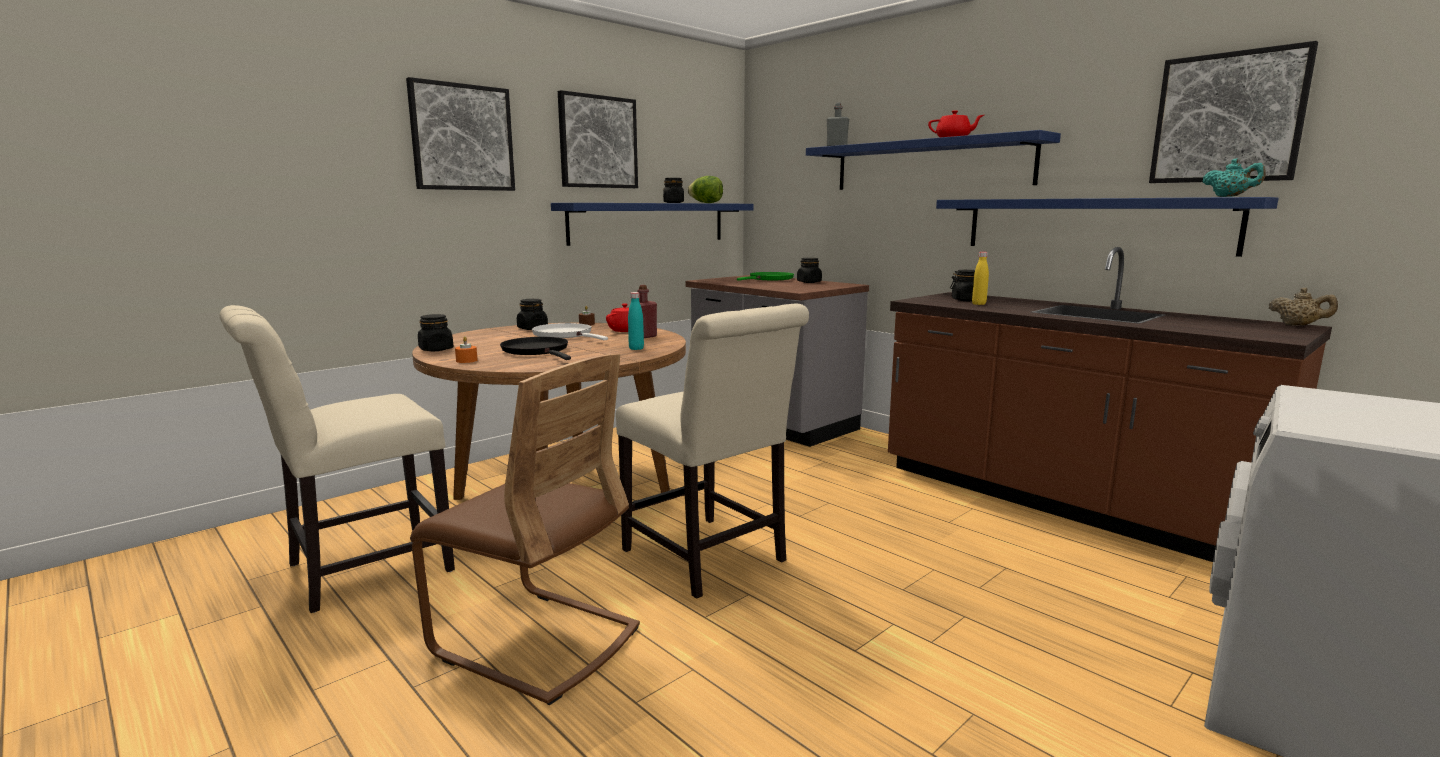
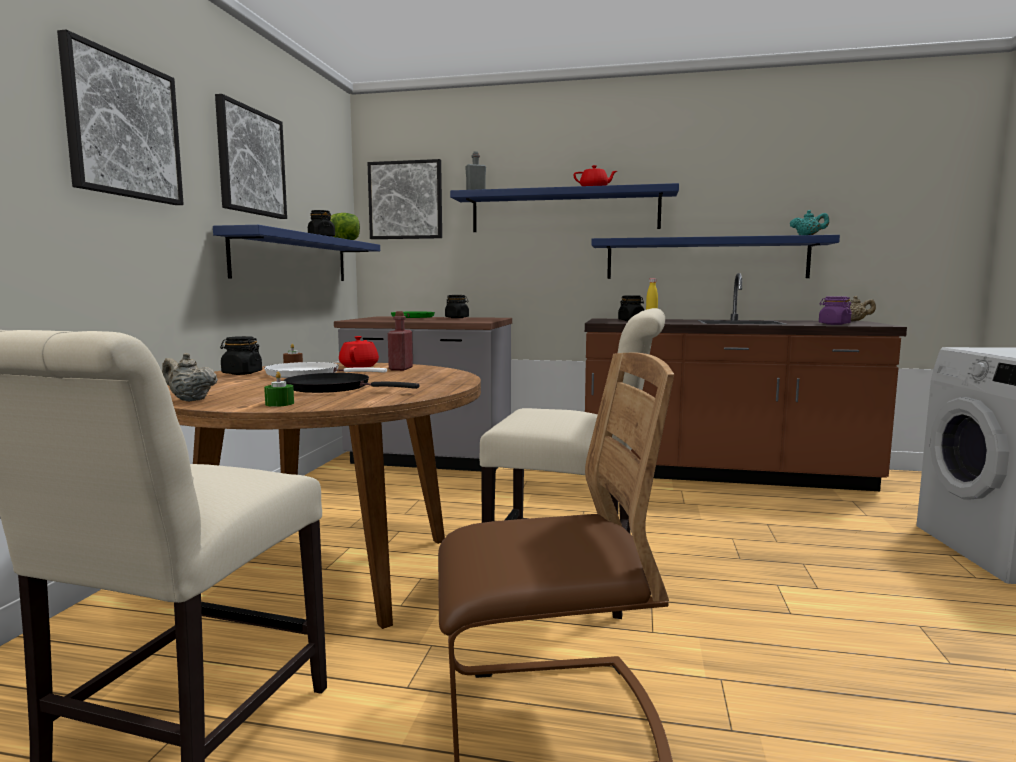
camera: 35 degrees left, 5 degrees down
(436, 349) = (189, 400): black jar -> beige teapot
(466, 360) = (279, 404): orange candle -> green candle
(636, 349) = (433, 377): turquoise bottle -> none
(1210, 329) = (834, 324): none -> purple jar
(1228, 118) = (793, 183): picture -> picture (405, 200)

